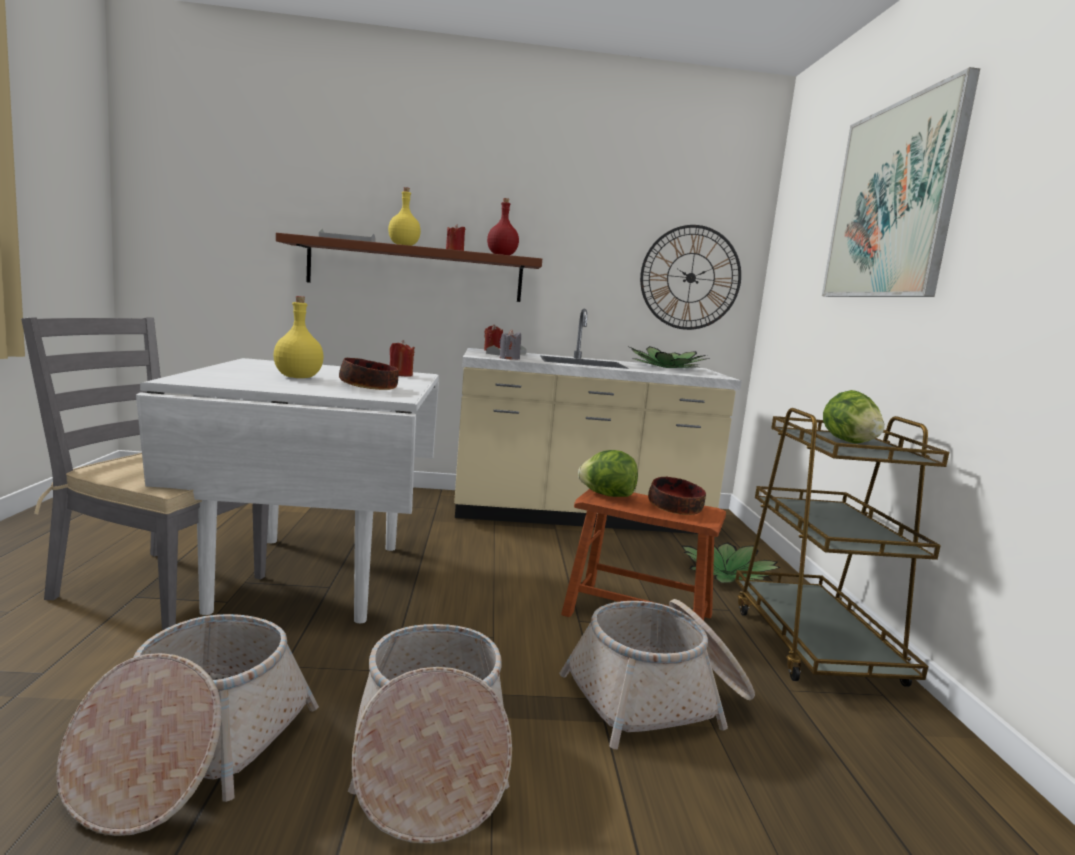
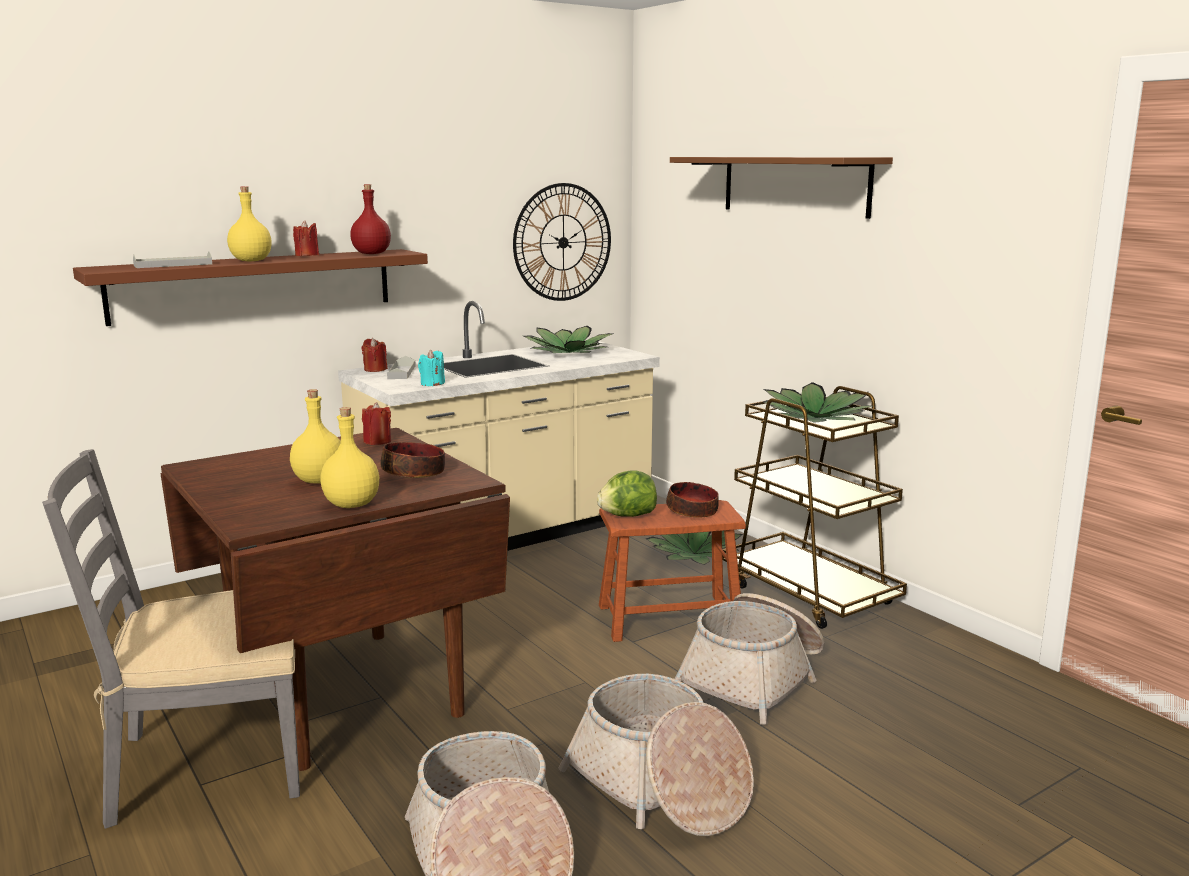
camera: 30 degrees left, 5 degrees up
(272, 387) = (351, 505): none -> yellow bottle
(308, 576) = (343, 694): white dining table -> brown dining table
(509, 359) = (432, 384): grey candle -> turquoise candle
(849, 442) = (816, 417): lettuce -> potted plant
(892, 201) = (794, 185): picture -> brown shelf

